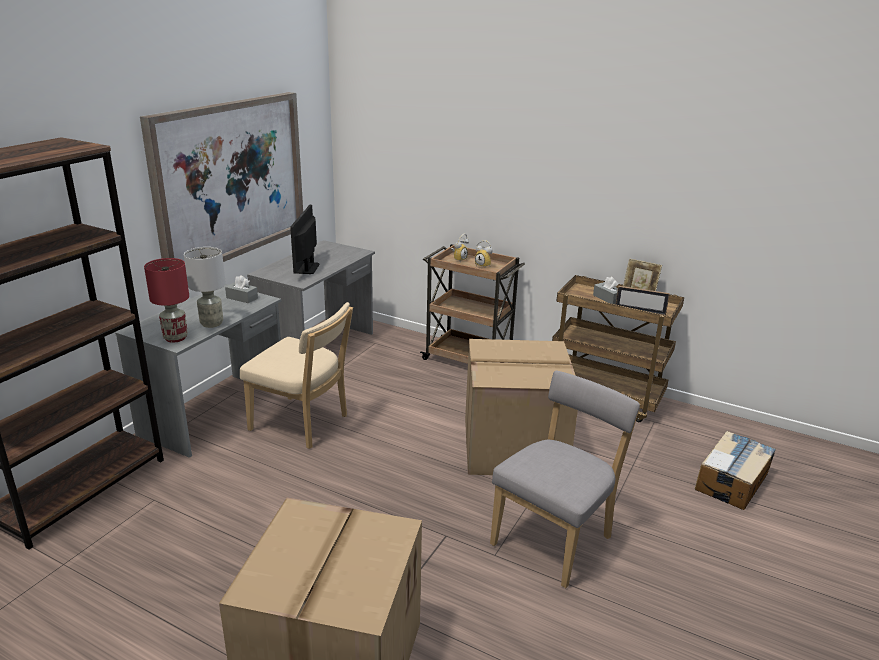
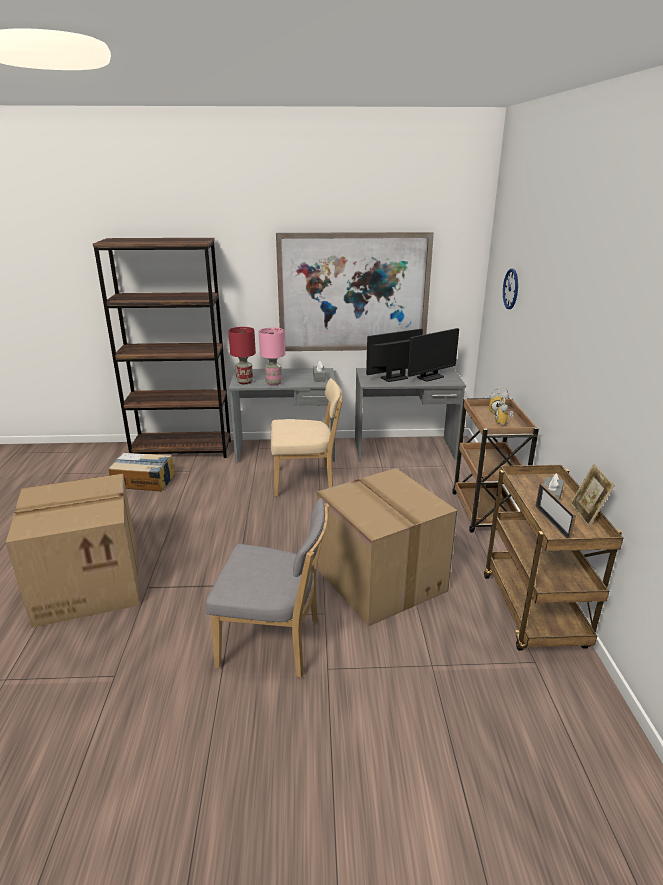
camera: 60 degrees right, 0 degrees up
(212, 323) = (274, 383): grey table lamp -> pink table lamp
(303, 424) = (306, 482): beige chair -> beige chair turned 90 degrees counterclockwise
(332, 255) = (430, 377): none -> monitor
(406, 141) = (511, 289): none -> wall clock
(732, 481) = (488, 761): cardboard box -> cardboard box (144, 481)

